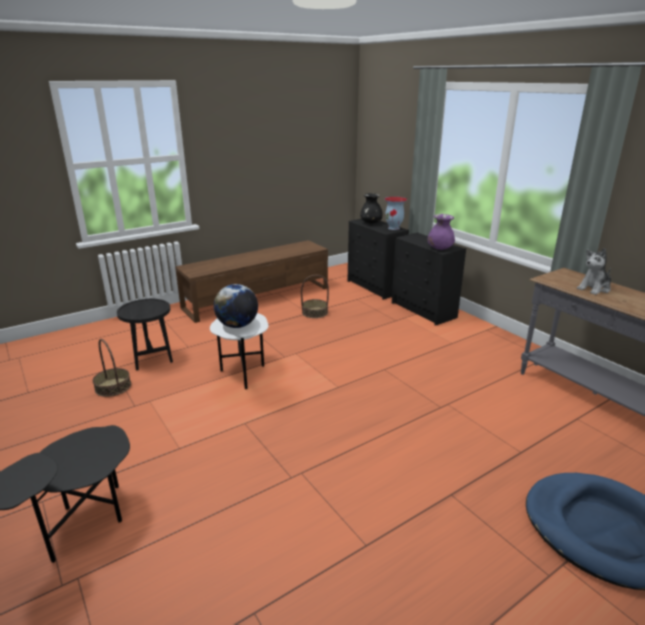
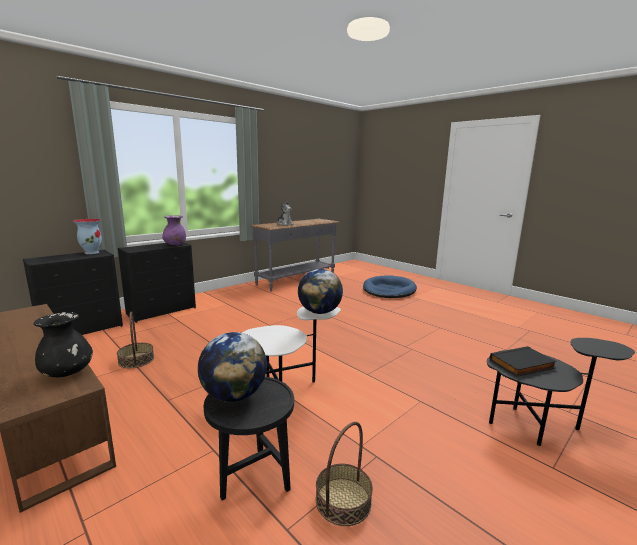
camera: 100 degrees left, 10 degrees down
(91, 449) = (522, 365): none -> black book
(150, 304) = (234, 395): none -> globe
(371, 223) = (55, 258): black vase -> black vase (67, 373)

